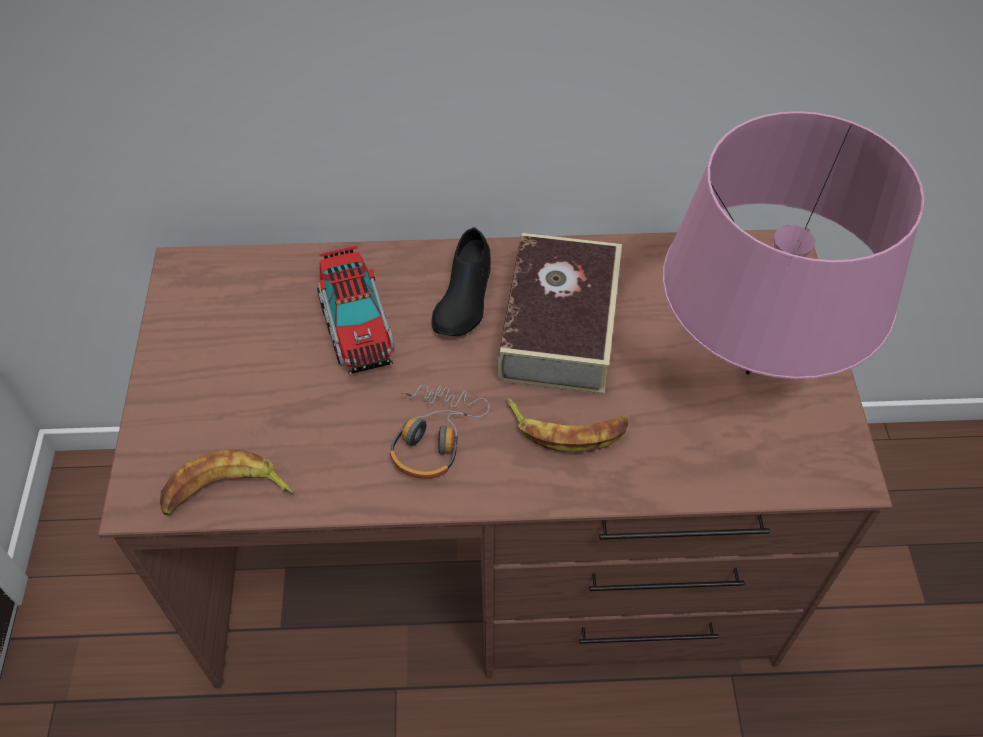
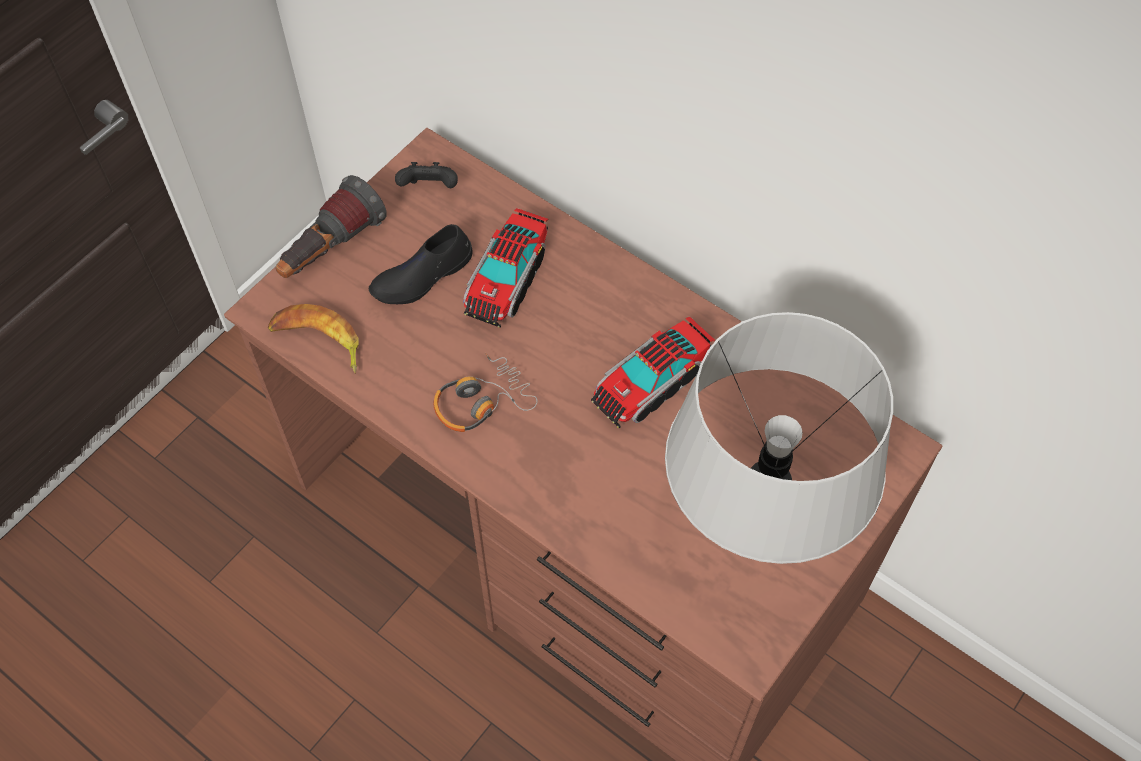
camera: 40 degrees right, 5 degrees up
(160, 404) = (330, 250): none -> flashlight
(209, 294) = (429, 188): none -> black game controller
(464, 297) = (603, 312): black shoe -> black shoe (422, 276)
(559, 326) = (650, 383): book -> toy truck
(567, 428) = (579, 463): banana -> none
(746, 373) = (756, 522): pink table lamp -> grey table lamp

